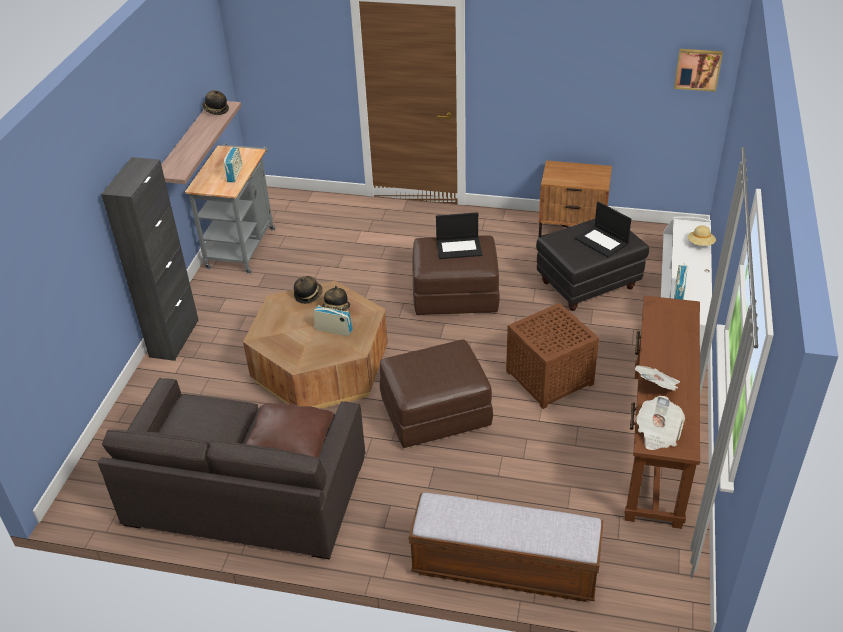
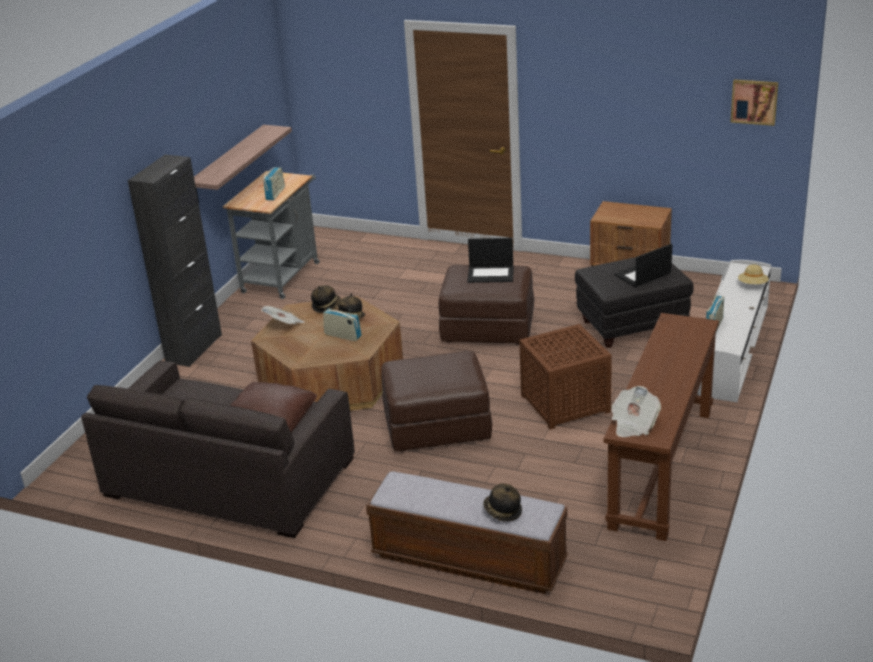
camera: 10 degrees right, 10 degrees down
(215, 110) = (264, 133): hat -> hat (502, 511)
(602, 241) = (642, 275): laptop -> laptop turned 90 degrees clockwise
(657, 386) = (647, 387): newspaper -> newspaper (284, 325)

